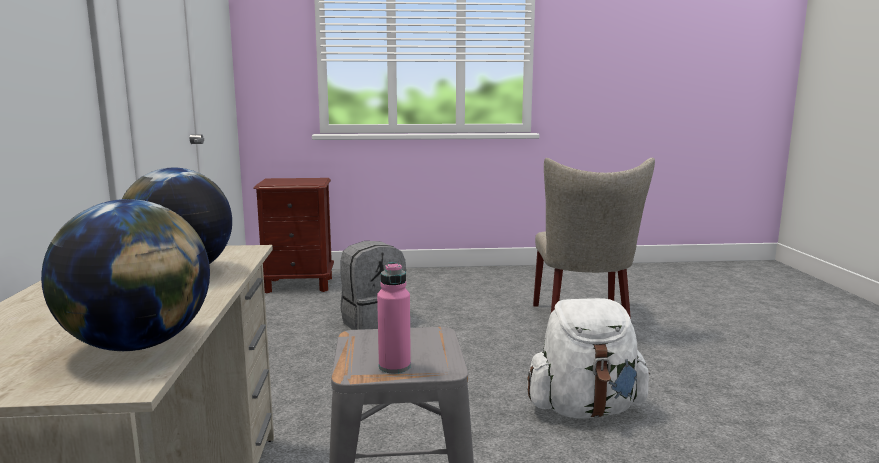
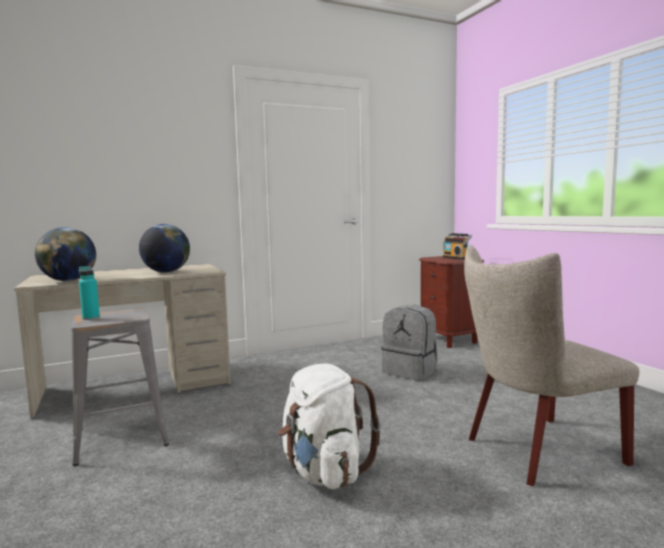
camera: 70 degrees right, 5 degrees down
(296, 180) = (456, 258): none -> radio
(394, 366) = (91, 318): pink bottle -> turquoise bottle

